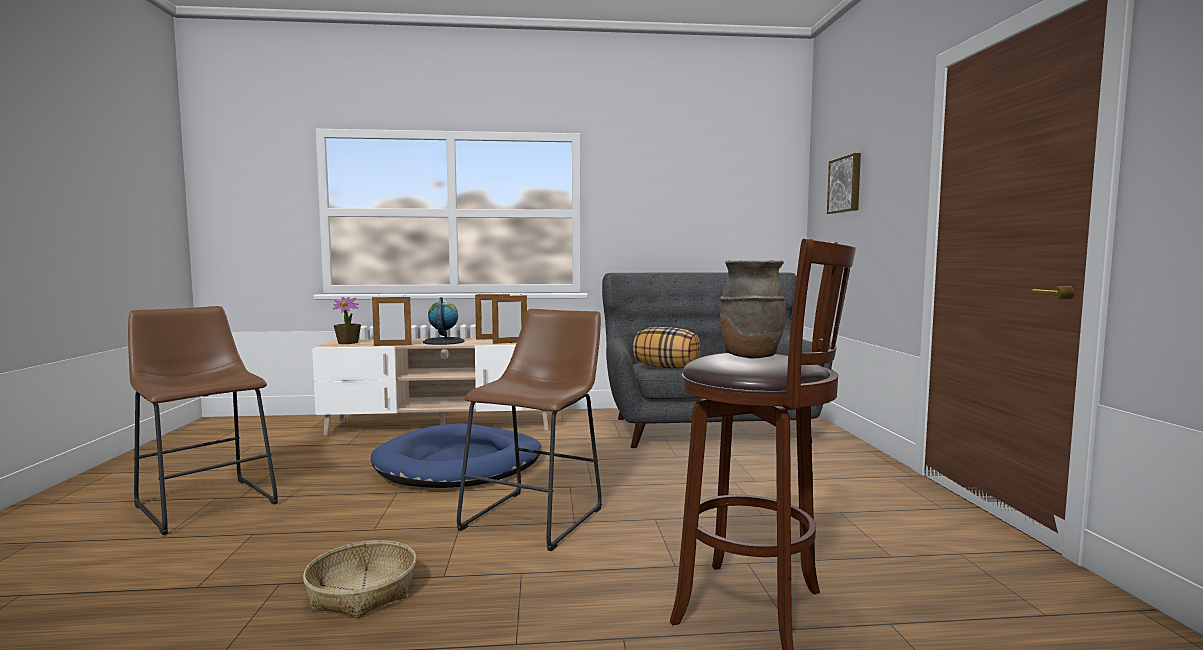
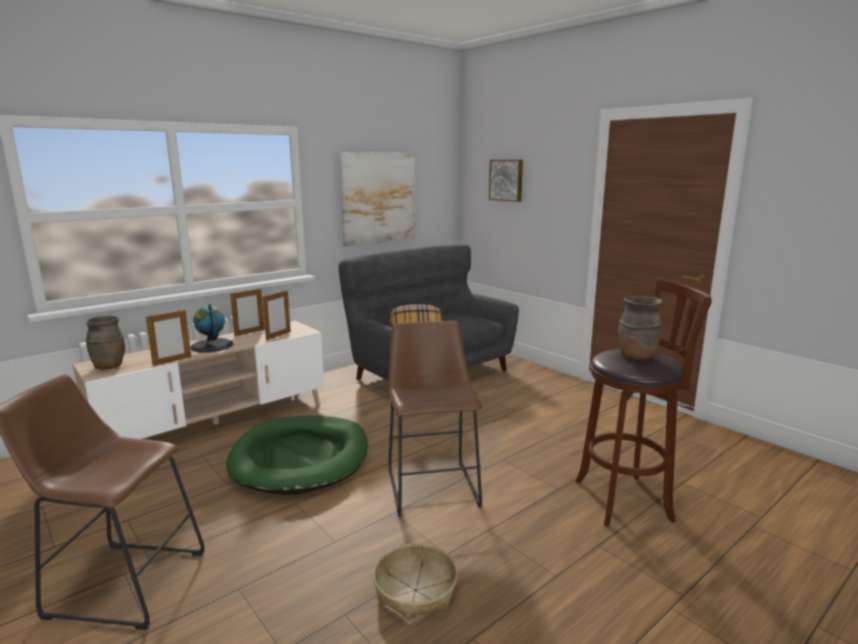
camera: 35 degrees left, 10 degrees up
(348, 343) = (109, 366): potted plant -> brown vase
(460, 464) = (301, 458): blue dog bed -> green dog bed
(680, 213) = (378, 198): none -> picture

